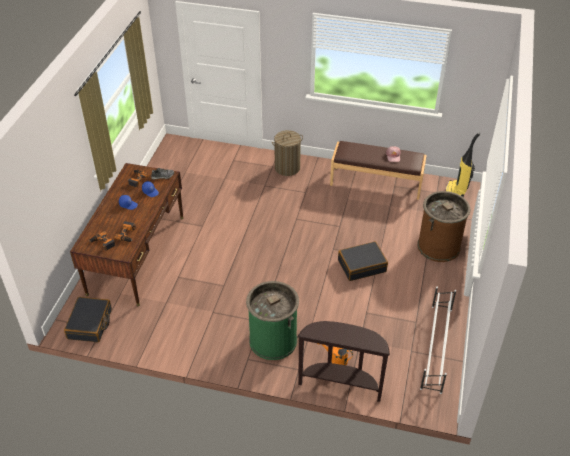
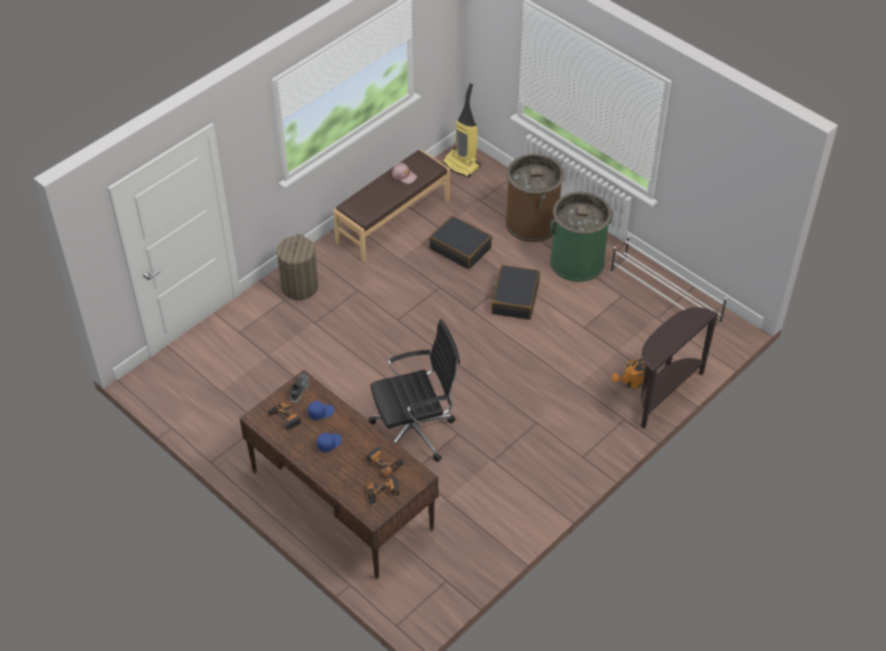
camera: 60 degrees left, 5 degrees up
(90, 324) = (430, 590): black suitcase -> black suitcase (460, 248)
(211, 265) = (415, 432): none -> black office chair
(273, 340) = (570, 423): green trash can -> green trash can (577, 261)

